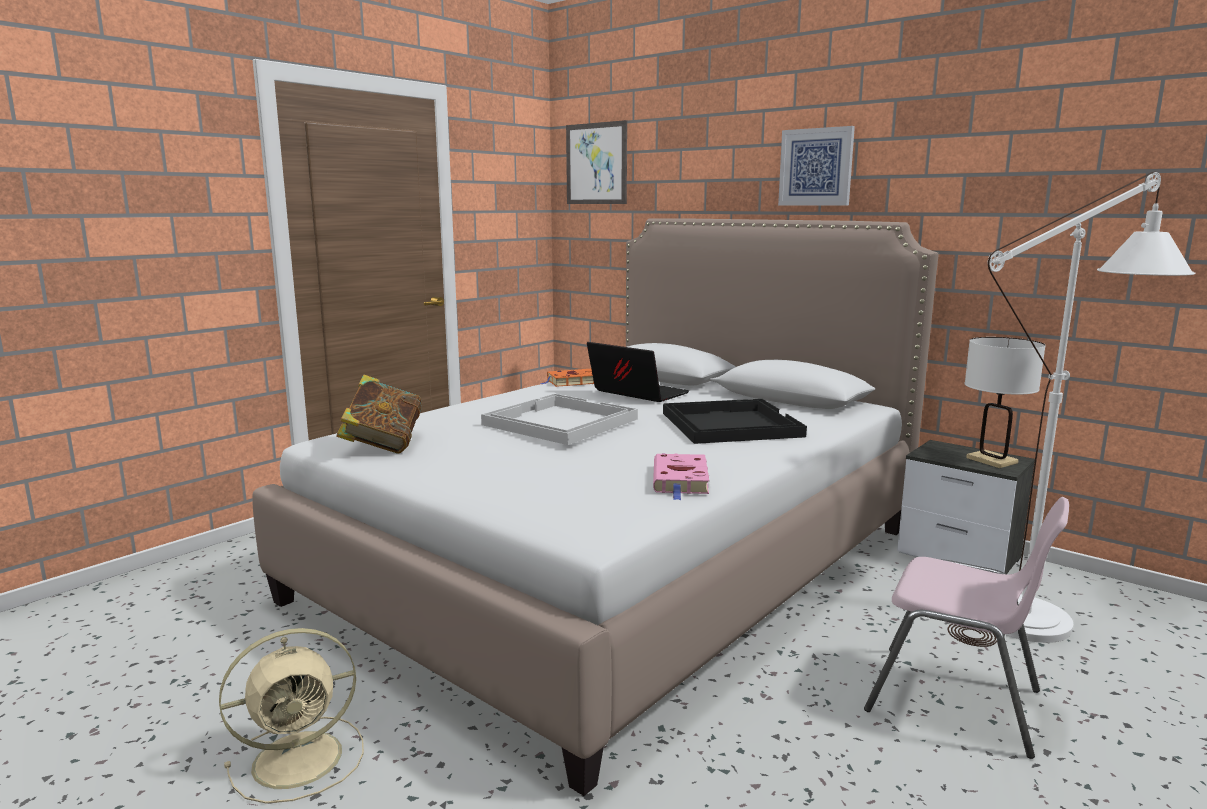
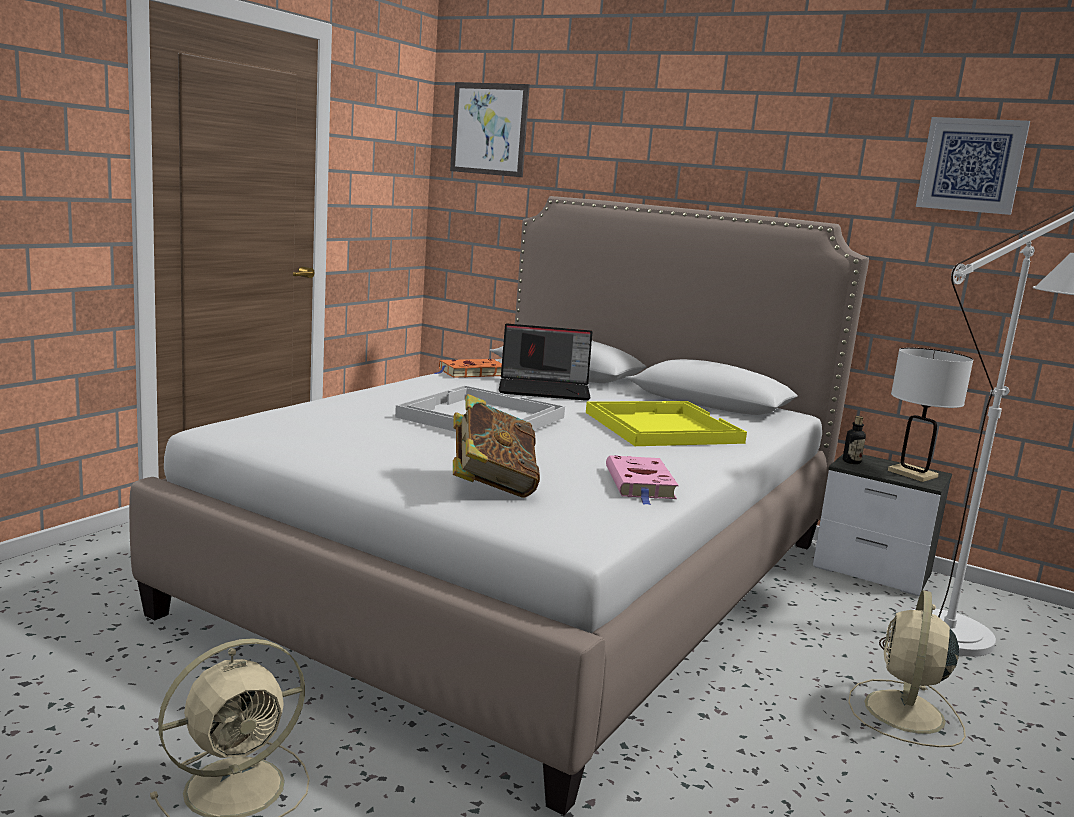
camera: 10 degrees left, 0 degrees up
(383, 445) = (293, 436): book -> book (491, 485)
(636, 393) = (545, 389): laptop -> laptop turned 150 degrees clockwise
(729, 424) = (660, 427): black tray -> yellow tray
(816, 167) = (742, 157): picture -> picture (971, 165)
(931, 450) = (851, 462): none -> bottle
(956, 701) = (904, 714): pink chair -> beige fan

